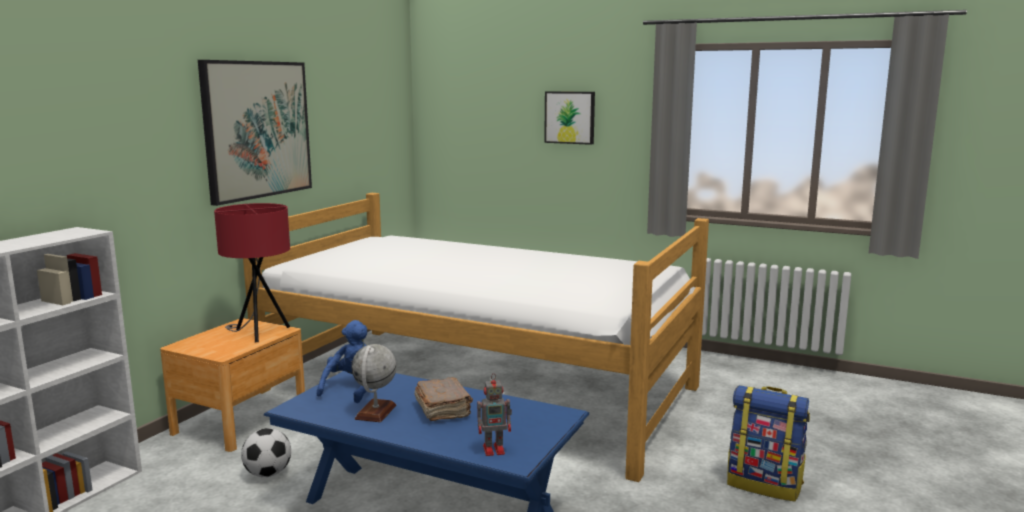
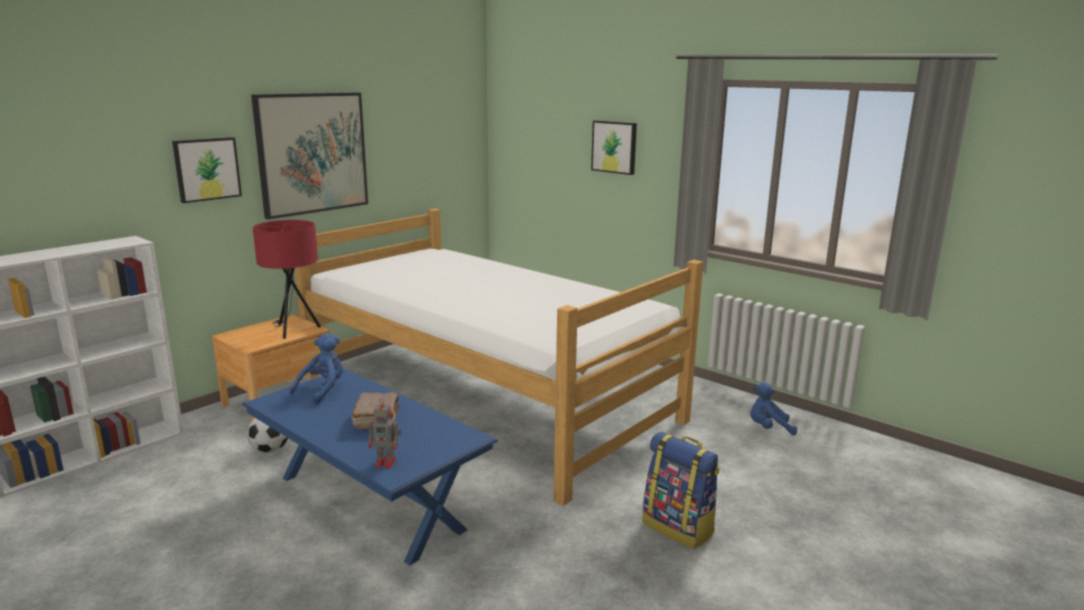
camera: 15 degrees right, 5 degrees up
(152, 146) = (206, 169): none -> picture
(375, 412) = (323, 414): globe -> none
(774, 384) = (768, 428): none -> blue plush toy

